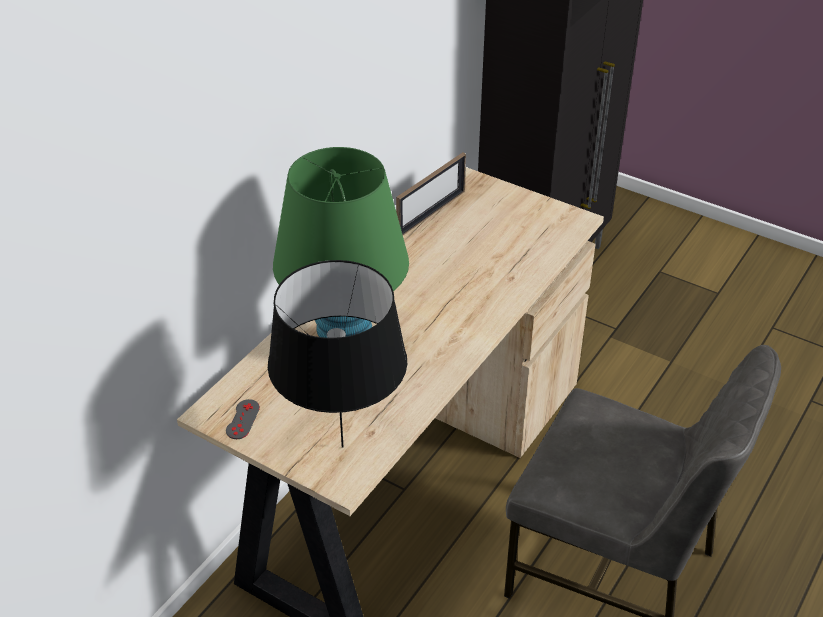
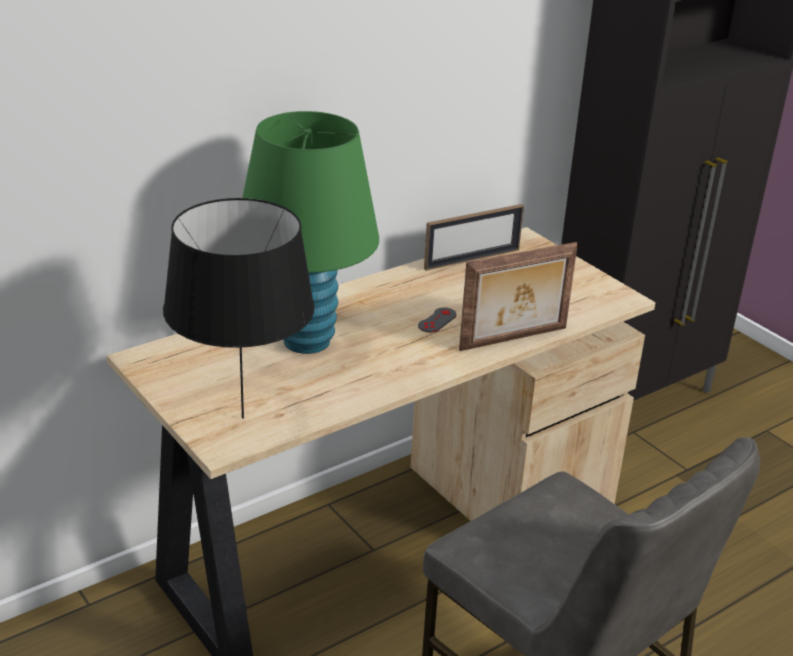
camera: 20 degrees right, 10 degrees down
(242, 419) = (165, 371): grey game controller -> grey game controller (437, 320)
(515, 291) = (514, 340): none -> picture frame

